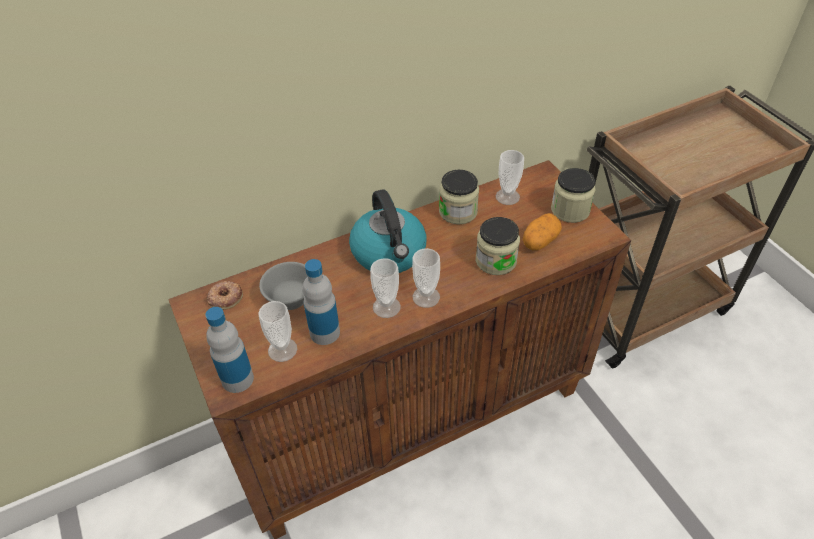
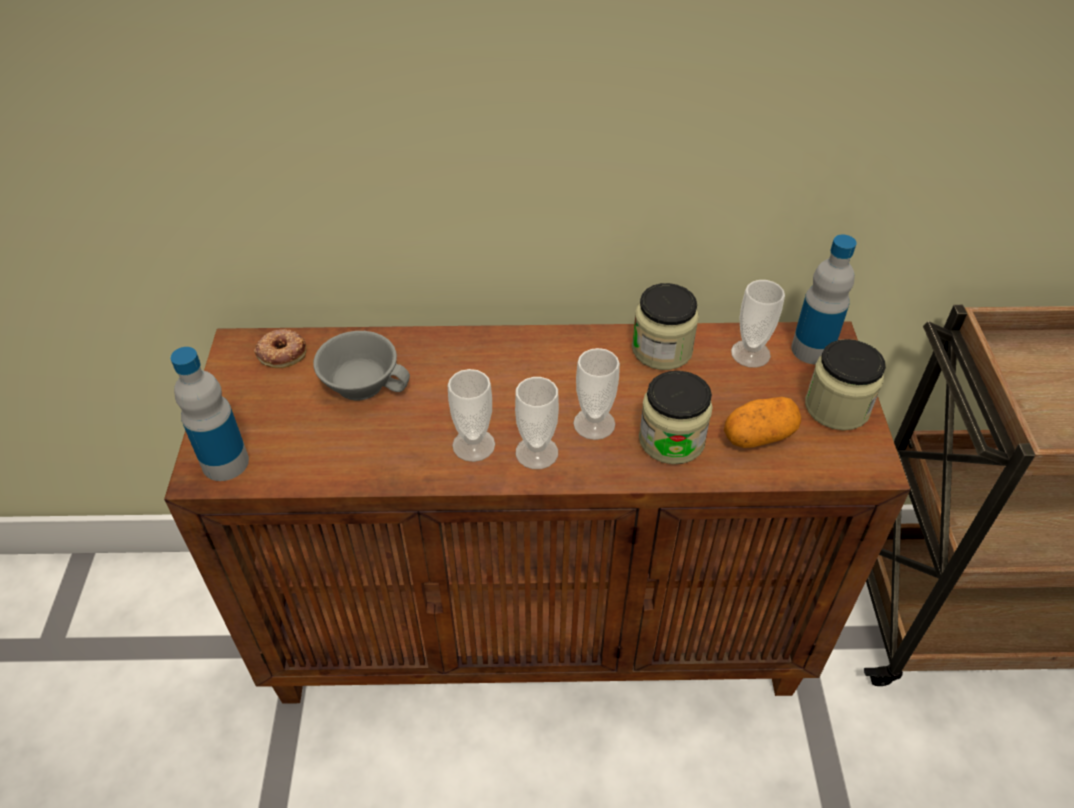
camera: 25 degrees right, 0 degrees up
(282, 350) = (303, 448): cup -> cup (594, 424)
(324, 332) = (371, 447): bottle -> bottle (812, 349)
(389, 253) = (527, 373): kettle -> none

